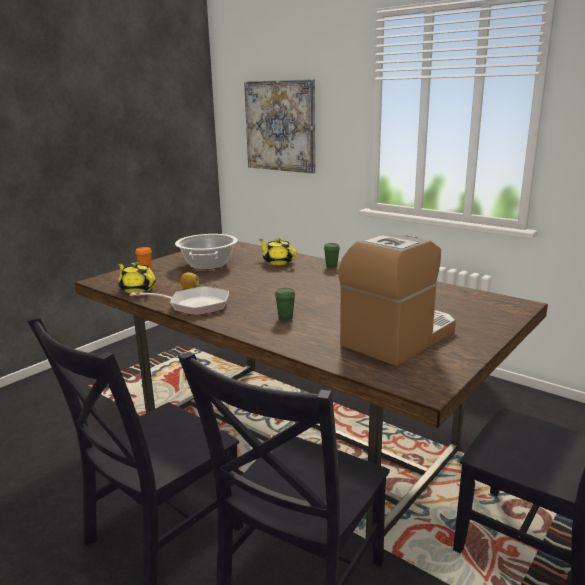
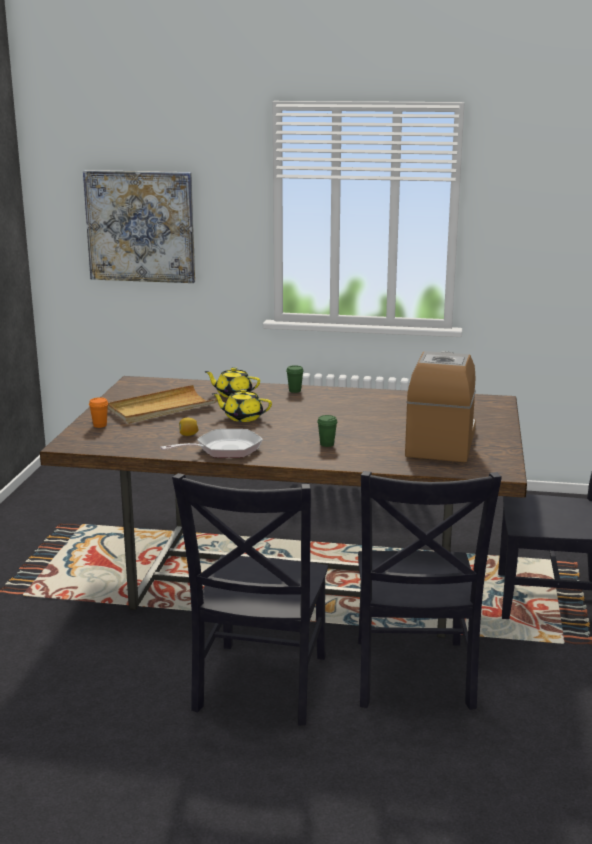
camera: 30 degrees left, 0 degrees up
(137, 289) = (133, 445): yellow teapot -> yellow teapot (242, 417)
(208, 264) = (161, 408): cooking pot -> beige tray

